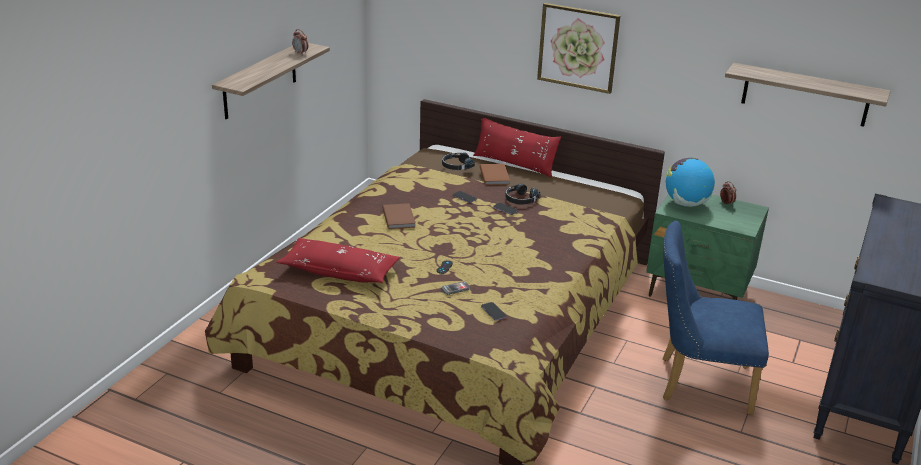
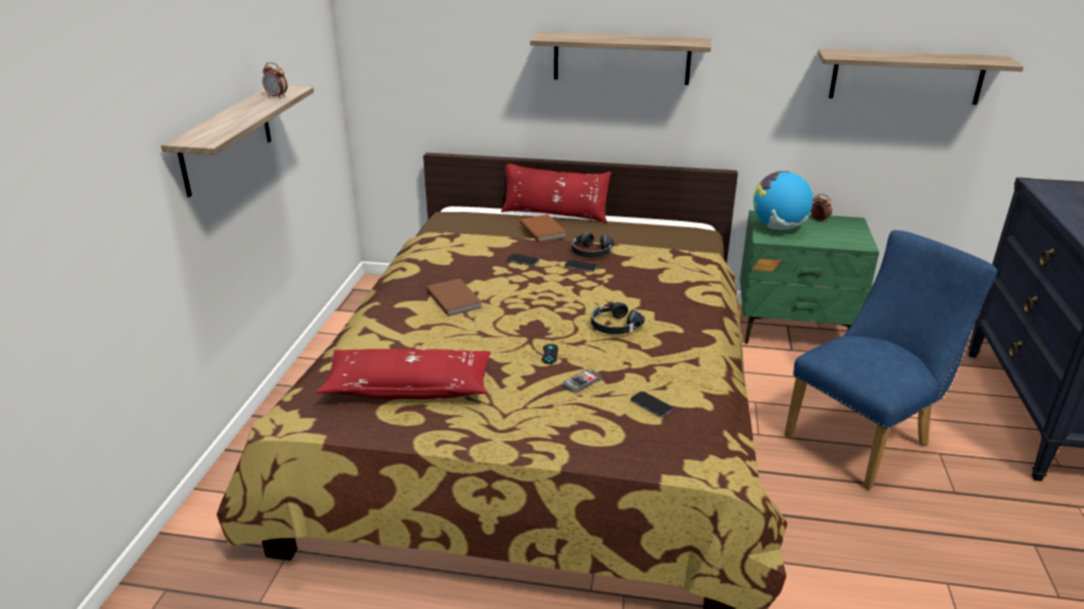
camera: 15 degrees left, 0 degrees up
(456, 166) = (491, 225): black headphones -> black headphones (614, 326)
(578, 47) = (621, 58): picture -> shelf
(697, 383) = (865, 439): blue chair -> blue chair turned 150 degrees clockwise

